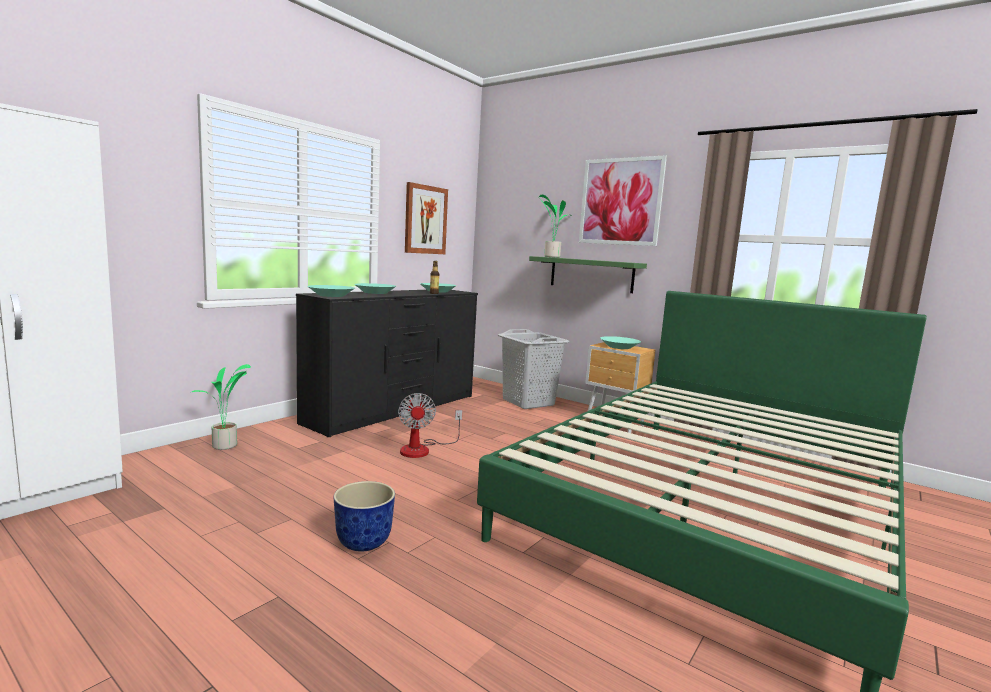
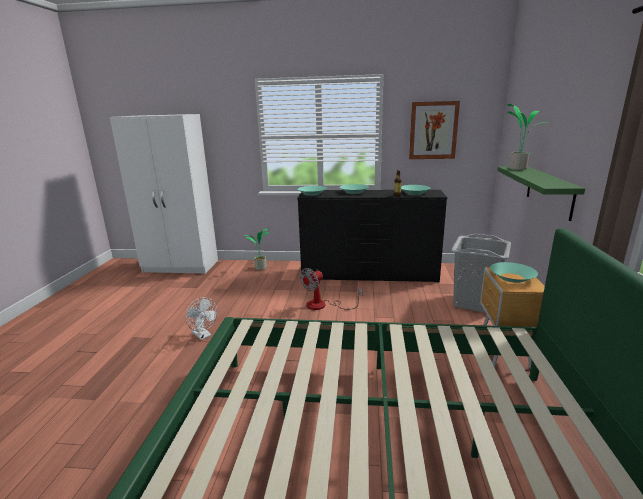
camera: 60 degrees right, 10 degrees up
(363, 542) = (203, 335): planter -> white fan
(620, 201) = (578, 108): picture -> none

